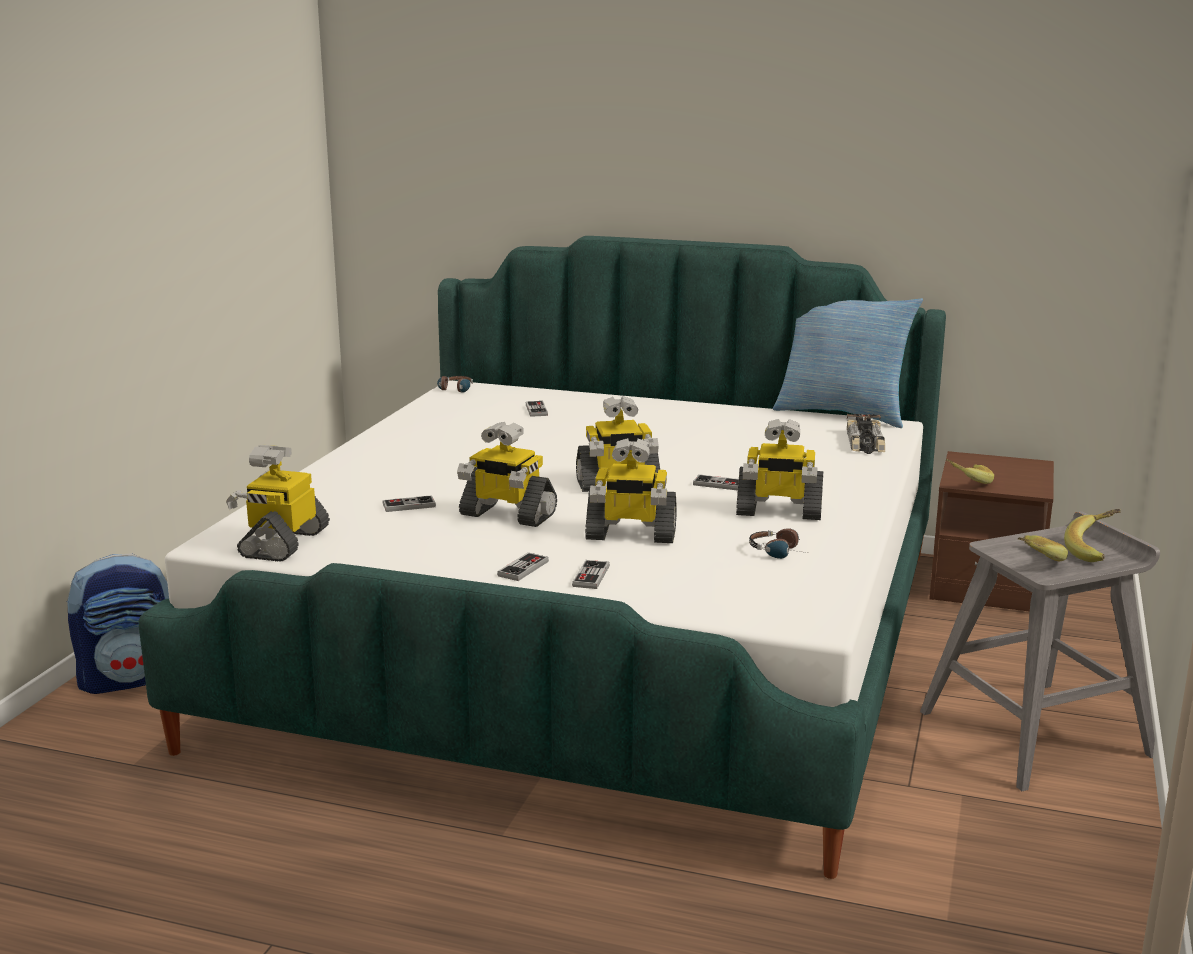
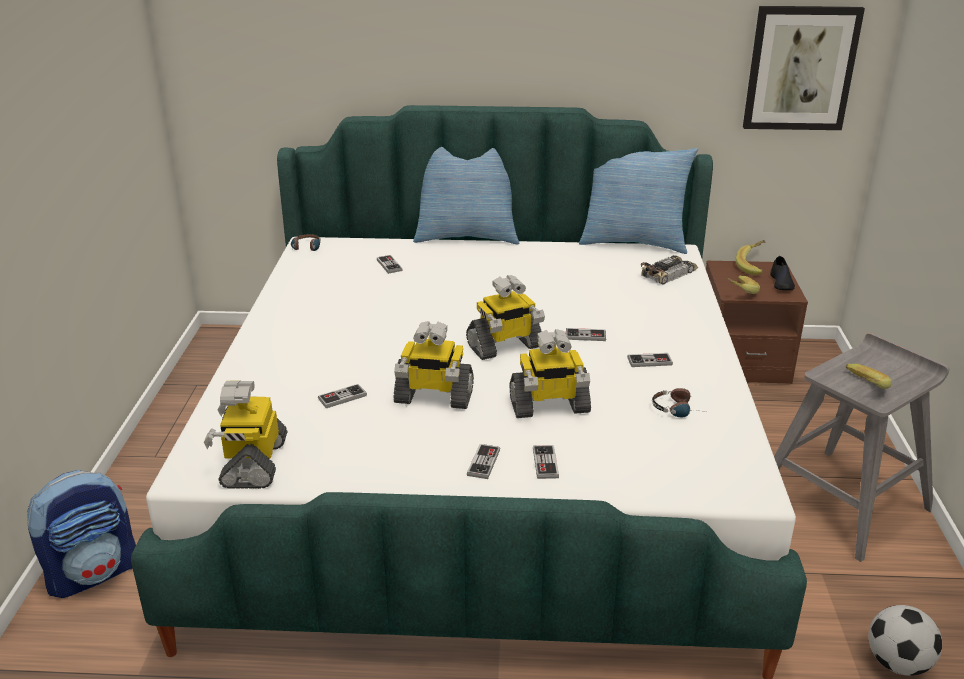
camera: 15 degrees left, 10 degrees up
(644, 394) = (467, 236): none -> pillow
(778, 511) = (649, 361): toy robot -> game controller
(865, 443) = (669, 273): toy car -> toy car turned 120 degrees counterclockwise
(1008, 890) = (897, 663): none -> football
(1031, 479) = (781, 283): none -> black shoe
(1061, 208) = (800, 68): none -> picture
(1096, 551) = (898, 369): banana -> banana (754, 267)

